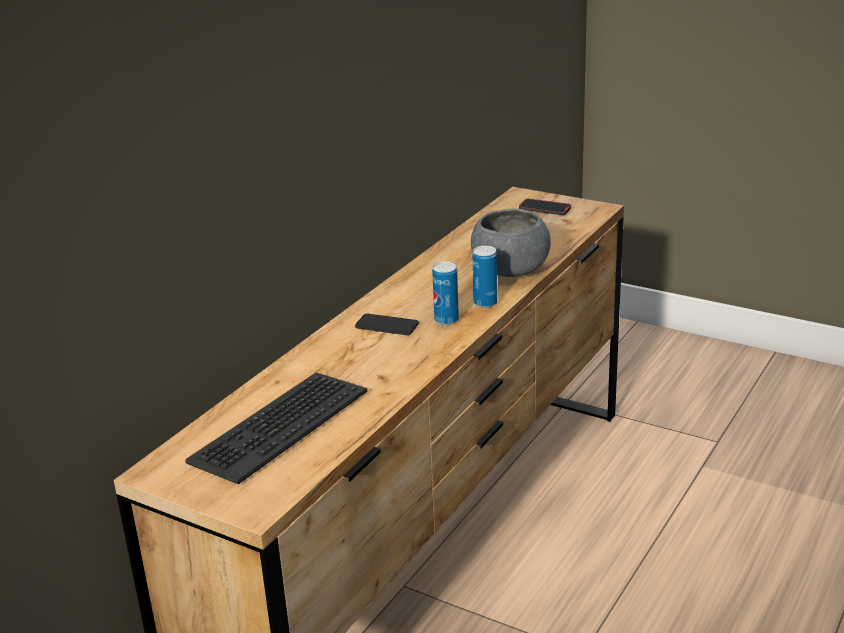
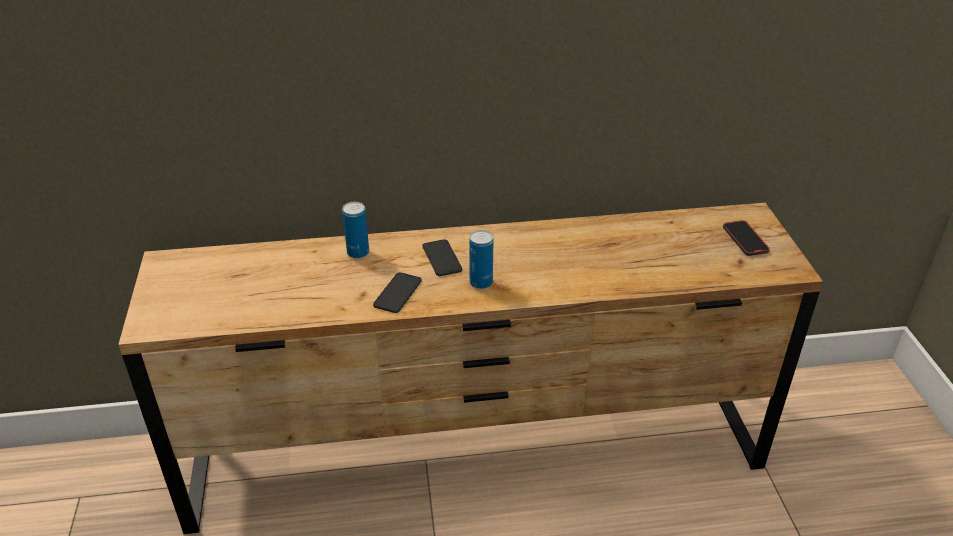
camera: 50 degrees right, 10 degrees up
(279, 426) = (255, 282): keyboard -> none
(405, 360) = (397, 293): none -> phone
(485, 303) = (531, 289): can -> can (358, 253)
(510, 270) = (604, 275): grey bowl -> none

